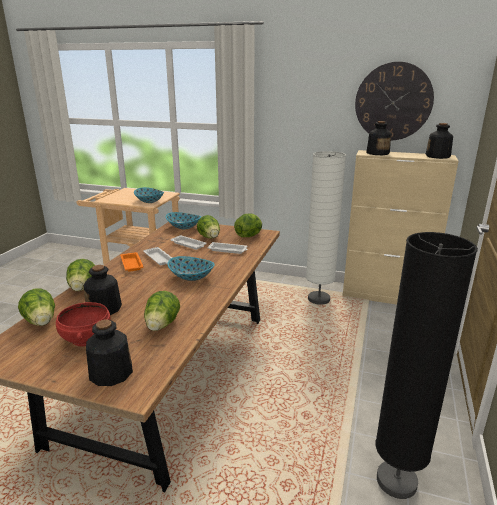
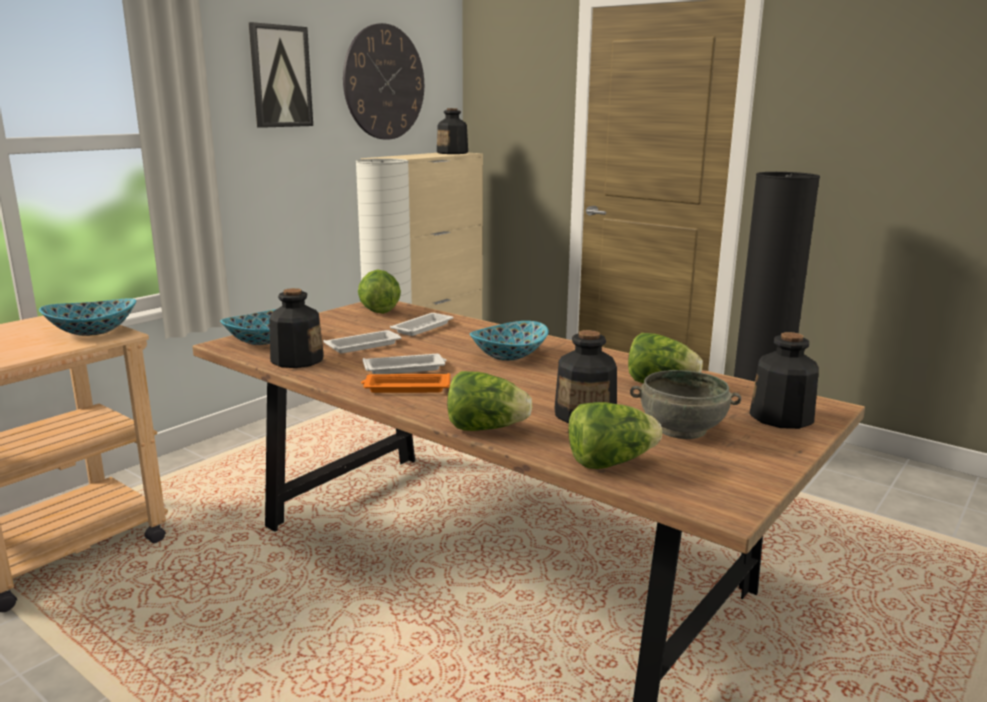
camera: 70 degrees left, 5 degrees down
(85, 338) = (681, 429): red bowl -> grey bowl
(210, 238) = (351, 331): lettuce -> none
(308, 98) = (280, 76): none -> picture
(377, 153) = (398, 157): bottle -> bottle (297, 360)

